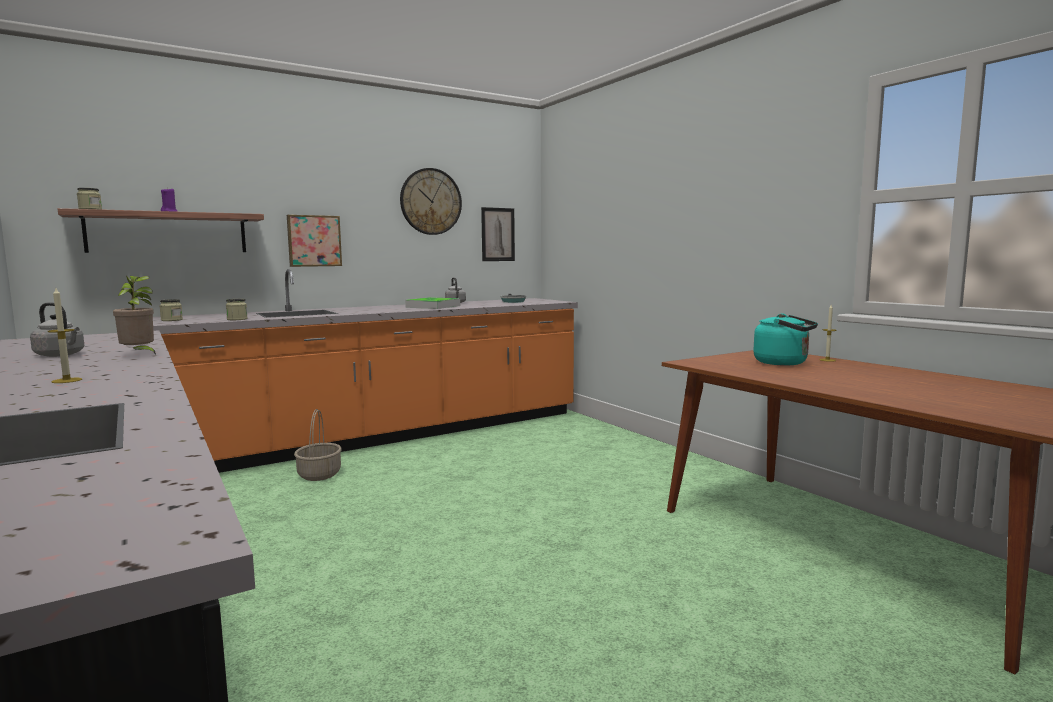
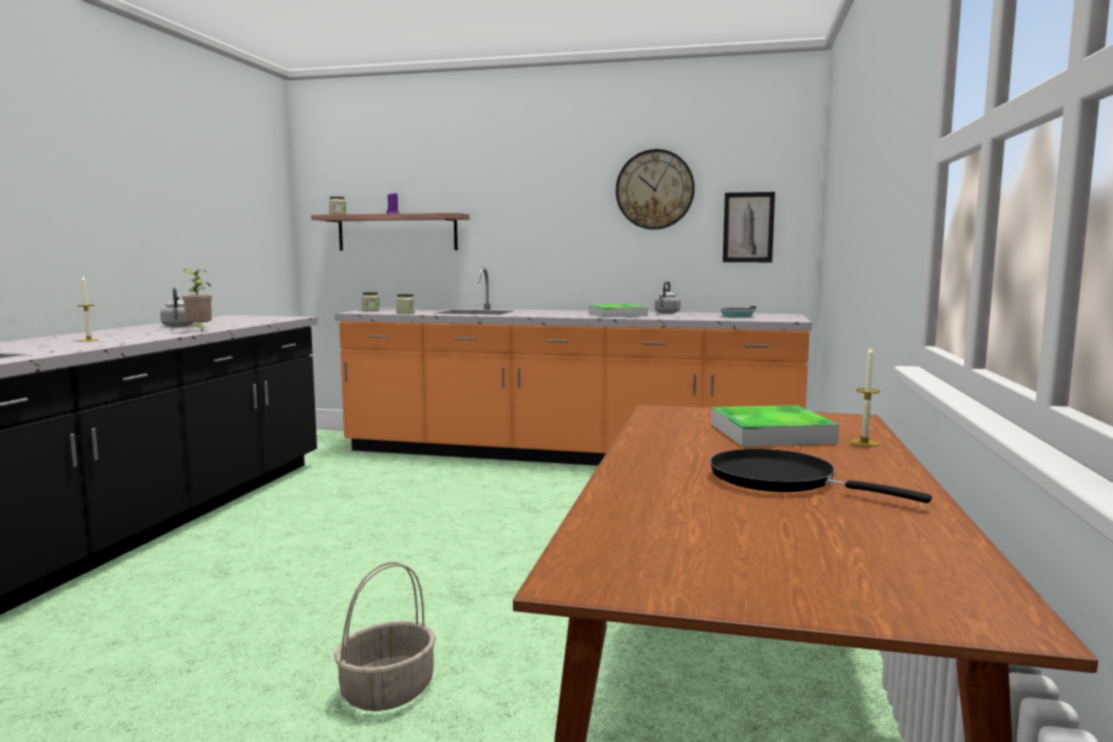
camera: 45 degrees right, 0 degrees up
(314, 241) = (520, 238): picture -> none
(319, 474) = (440, 473): basket -> basket (388, 690)
(784, 363) = (771, 433): turquoise kettle -> tray
(887, 379) = (780, 480): none -> black frying pan

